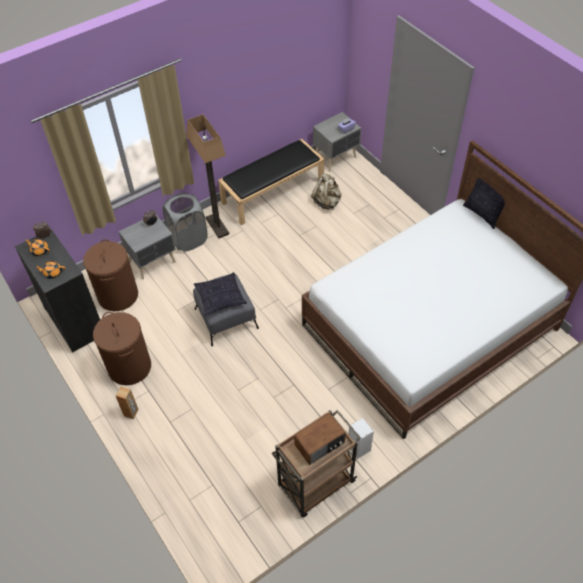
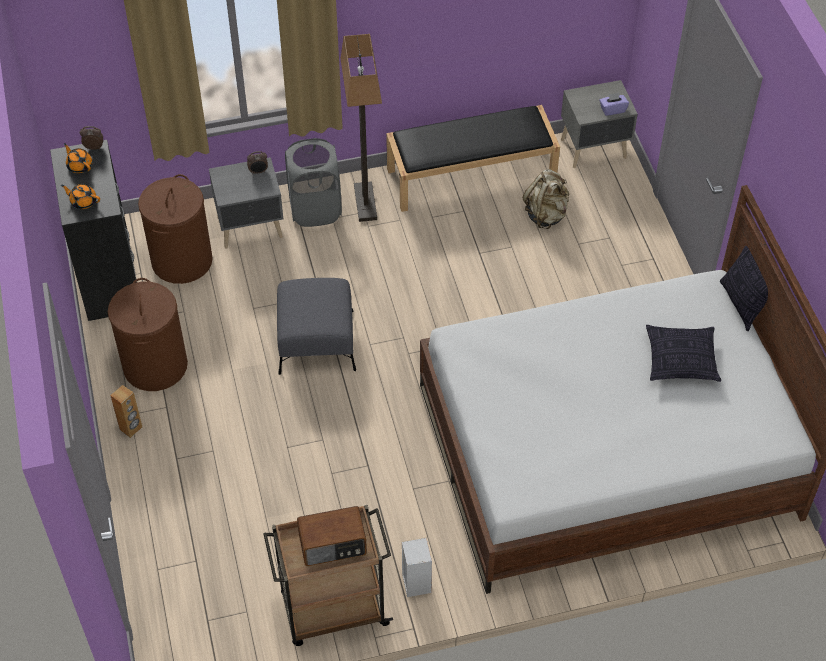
camera: 20 degrees right, 0 degrees up
(220, 298) = (308, 308): pillow -> pillow (681, 360)

